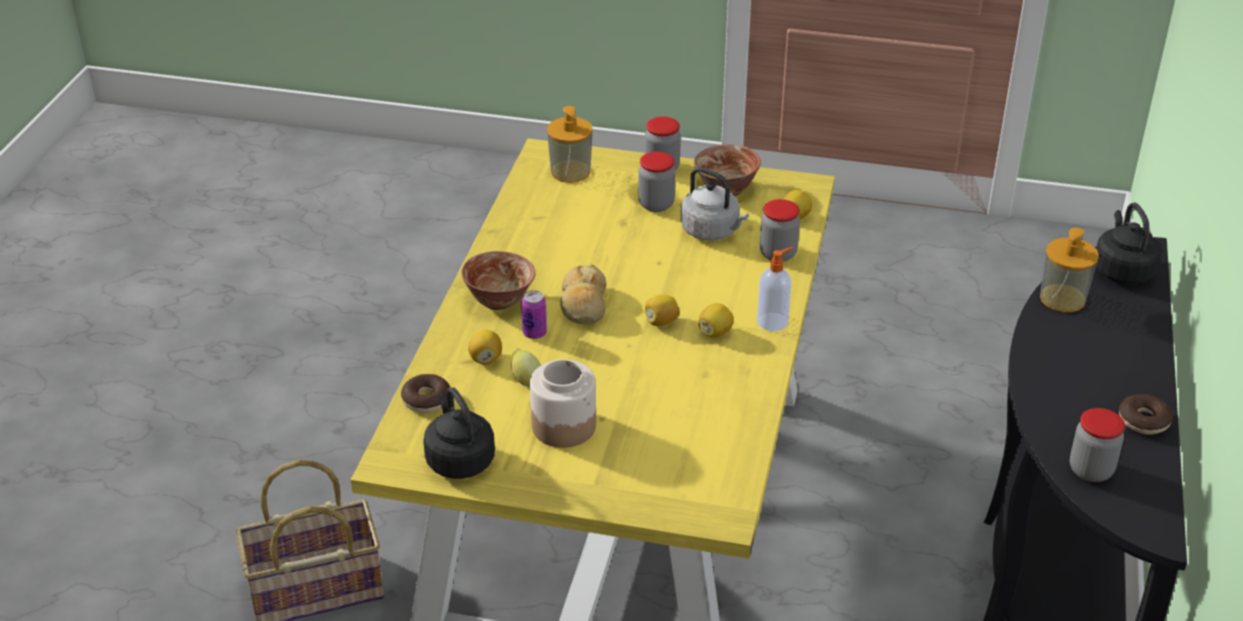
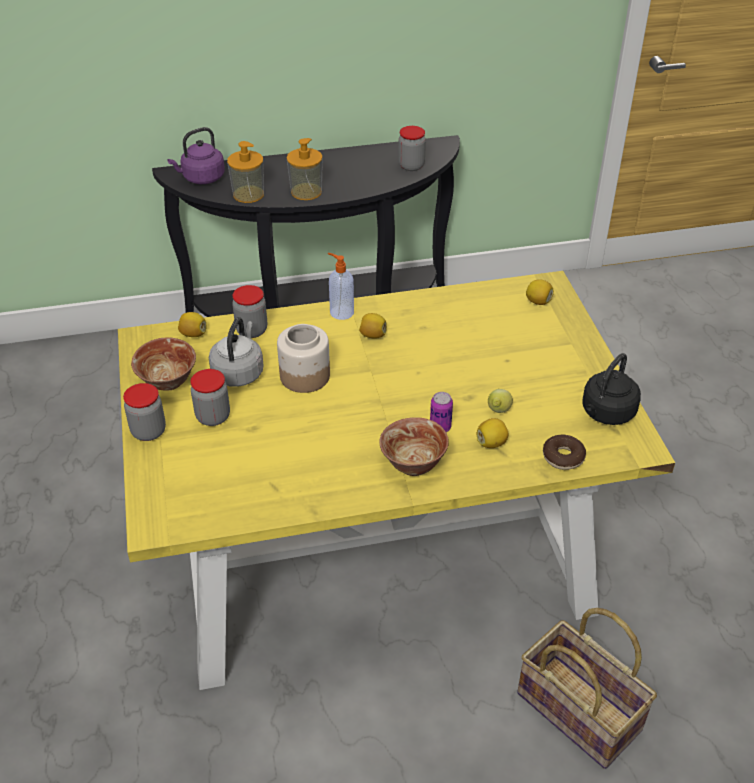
camera: 115 degrees left, 5 degrees up
(564, 425) = (529, 375): jar -> jar (304, 376)
(570, 171) = (182, 492): soap dispenser -> soap dispenser (306, 191)
(583, 305) = (385, 412): bread -> none
(661, 322) = (378, 364): lemon -> lemon (538, 301)
(1121, 270) = (201, 178): black kettle -> purple kettle
(1143, 421) = (354, 156): donut -> none

